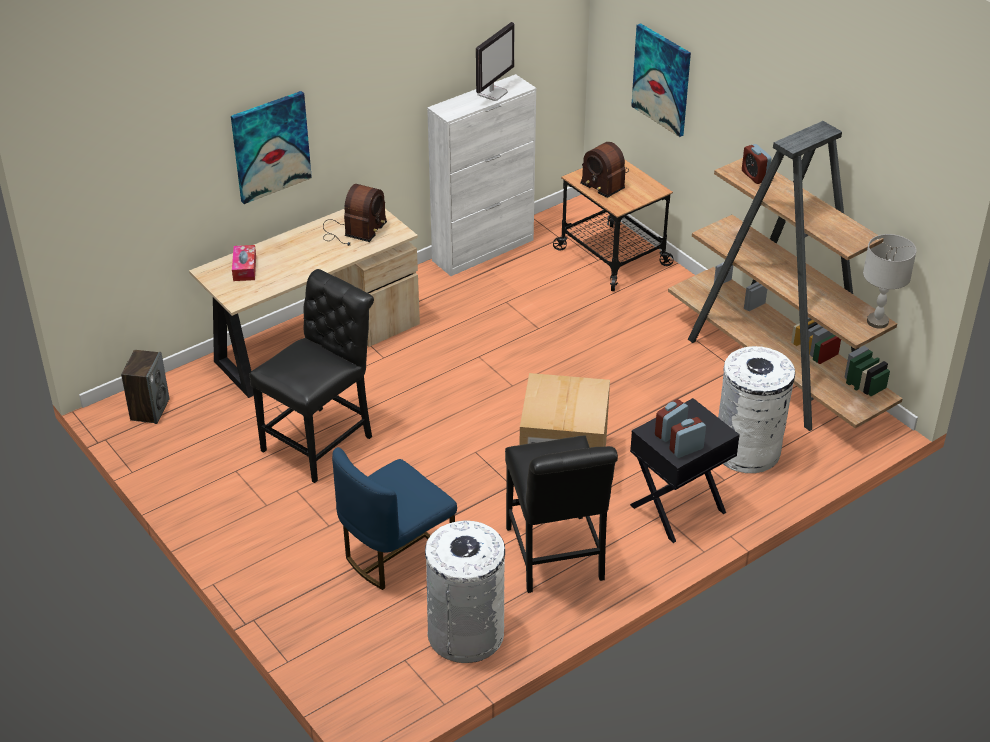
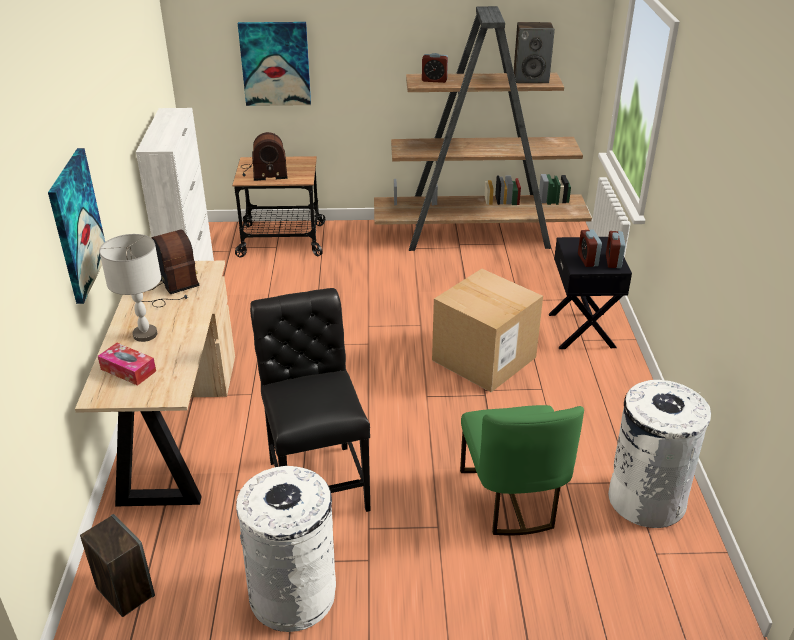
camera: 55 degrees left, 5 degrees down
(395, 553) = (512, 498): blue chair -> green chair
(492, 93) = (167, 123): monitor -> none
(555, 558) = (590, 410): black chair -> none
(747, 450) = (547, 278): white trash can -> white trash can (293, 595)
(840, 229) = (531, 79): none -> speaker
(877, 322) = (566, 141): grey table lamp -> grey table lamp (145, 335)

